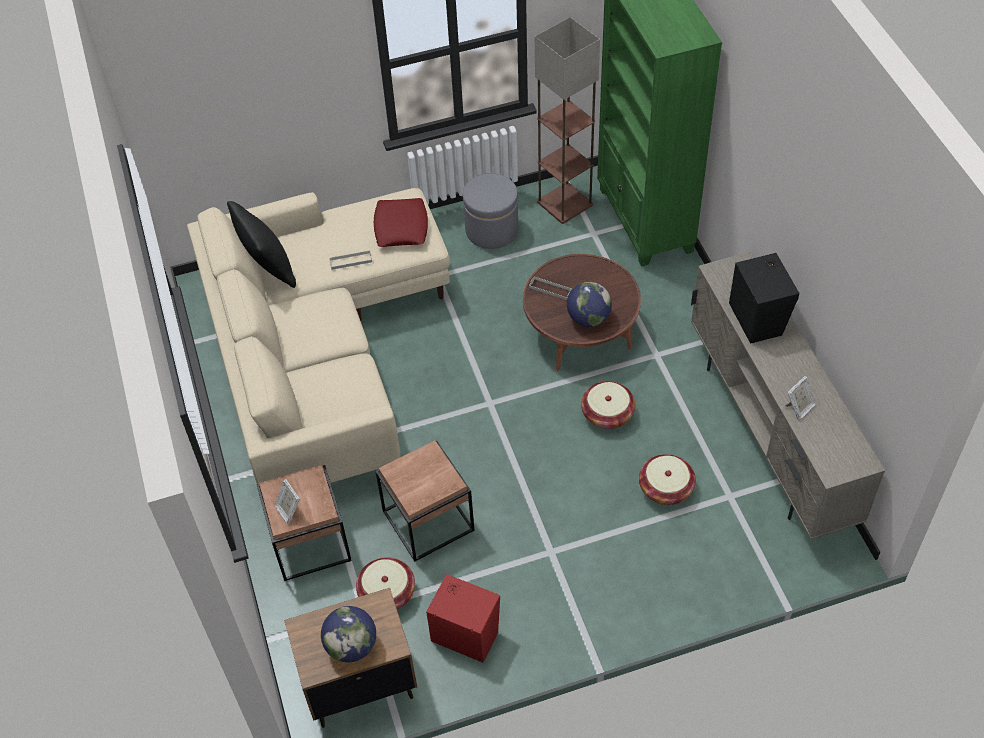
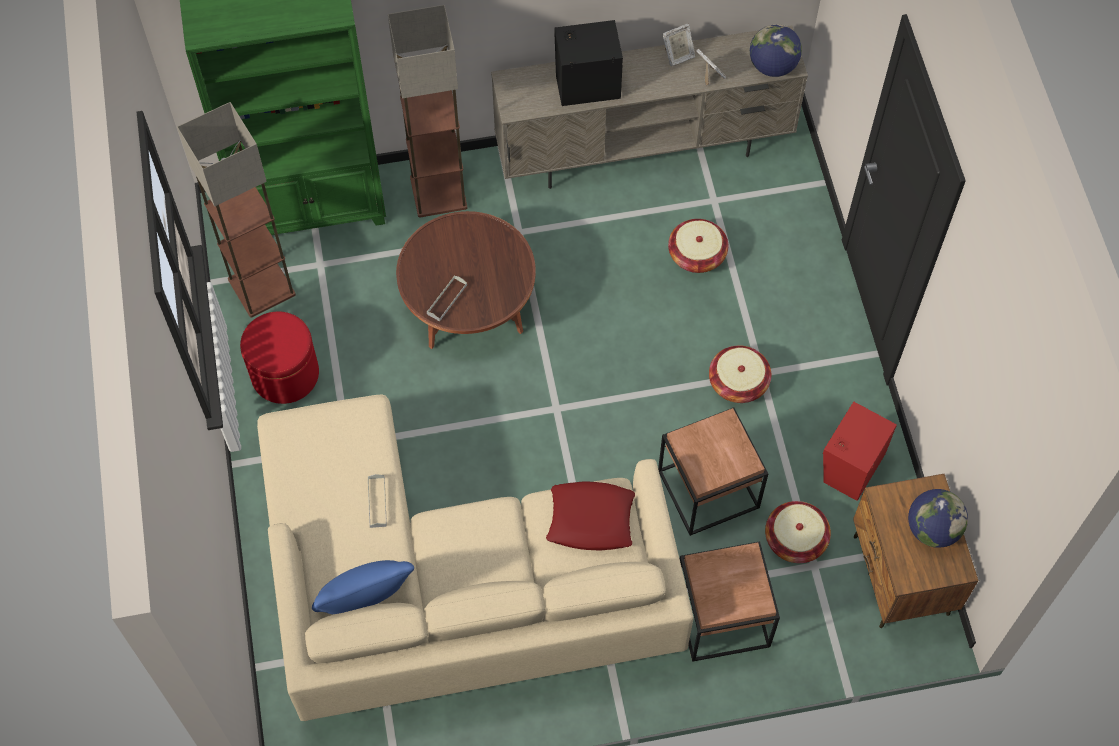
camera: 85 degrees left, 10 degrees up
(268, 268) = (366, 604): black pillow -> blue pillow
(289, 510) = (744, 593): picture frame -> picture frame (678, 56)
(401, 227) = (331, 439): red pillow -> red pillow (590, 520)
(491, 230) = (285, 374): grey ottoman -> red ottoman
(588, 318) = (498, 268): globe -> globe (772, 66)
(607, 414) = (592, 292): basket -> basket (738, 382)
(682, 296) = (439, 192): none -> floor lamp

